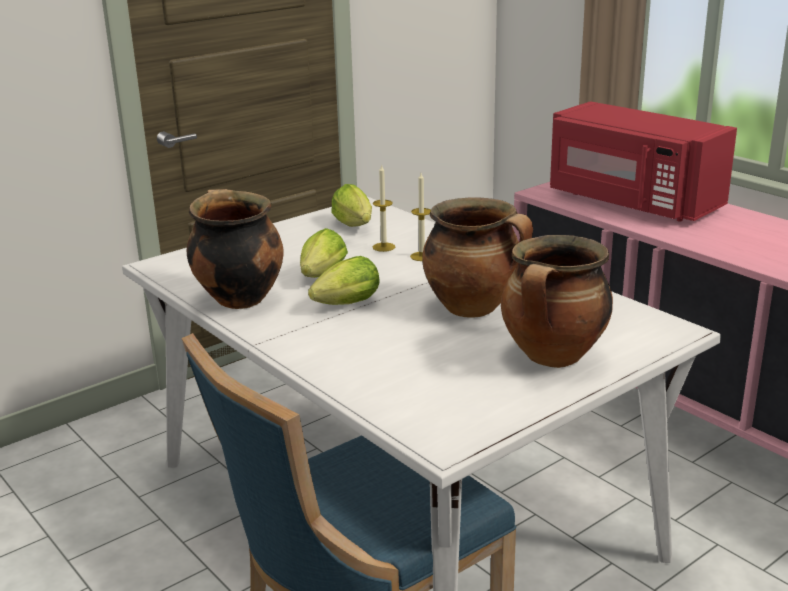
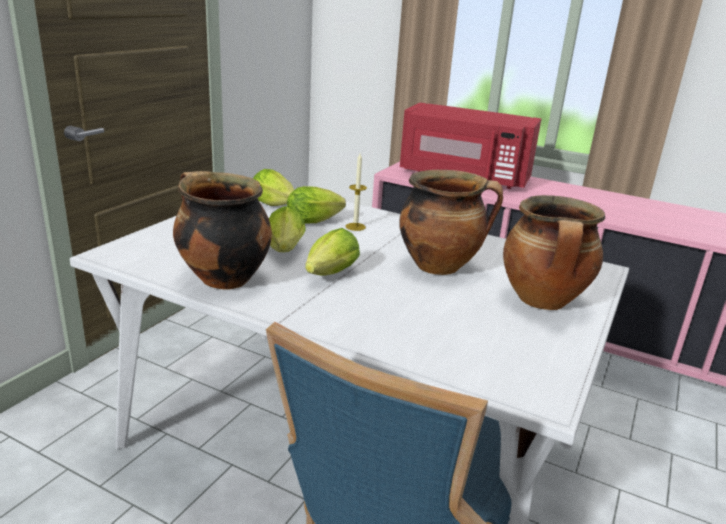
camera: 25 degrees left, 0 degrees up
(384, 247) = (316, 221): candle -> lettuce

